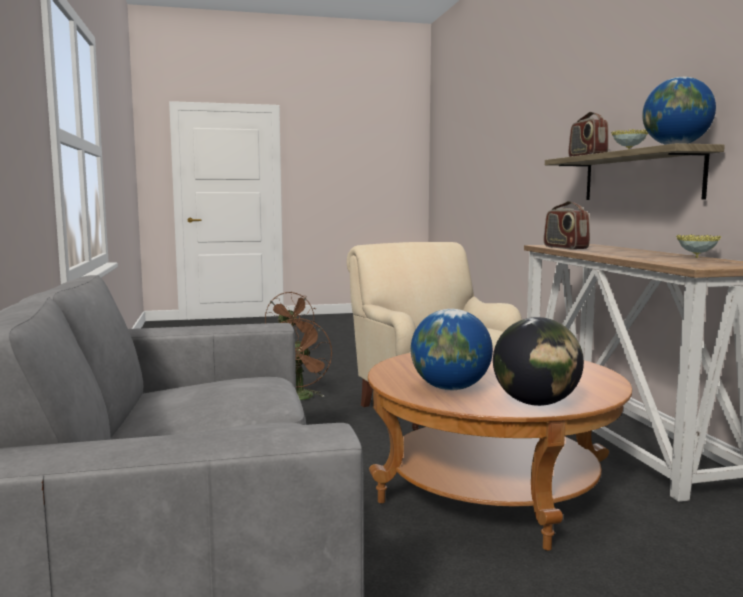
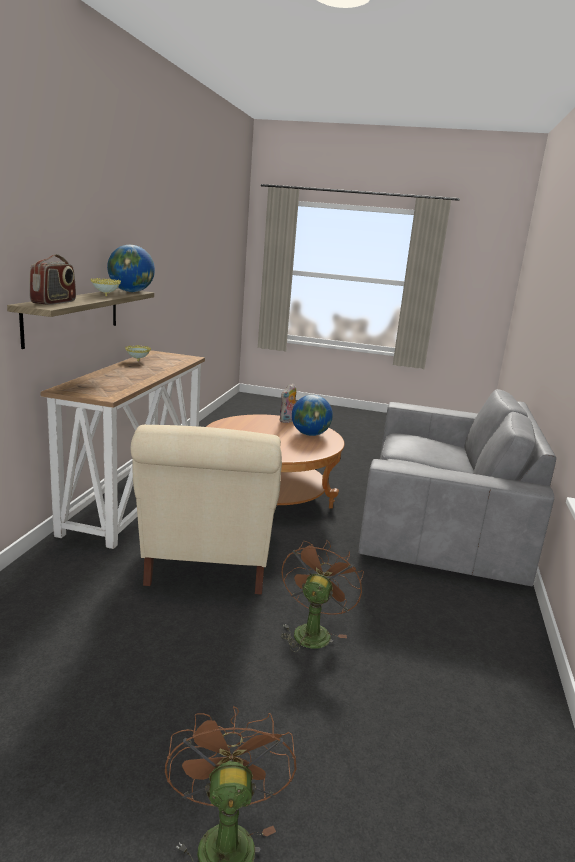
camera: 155 degrees left, 10 degrees up
(535, 403) = (288, 421): globe -> plush toy
(565, 248) = (123, 387): radio -> none

